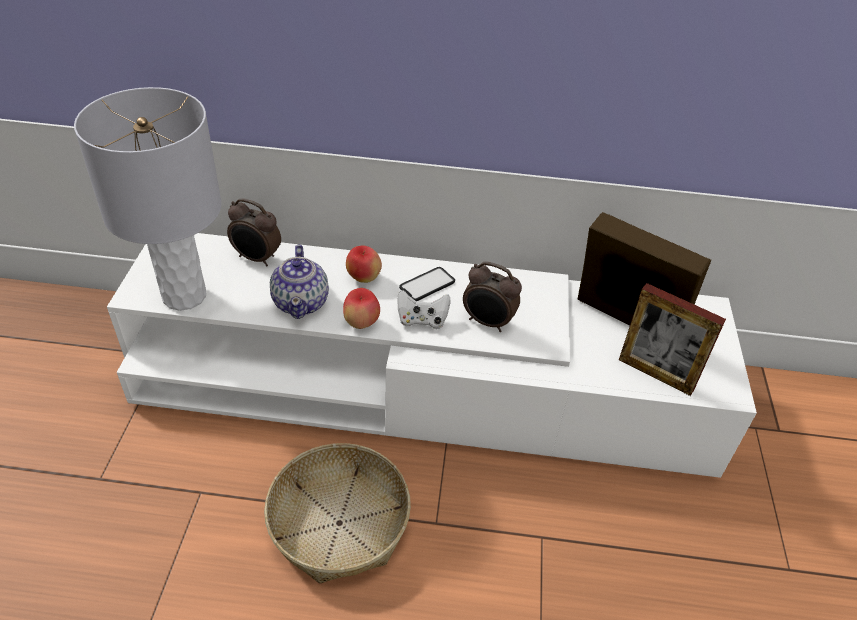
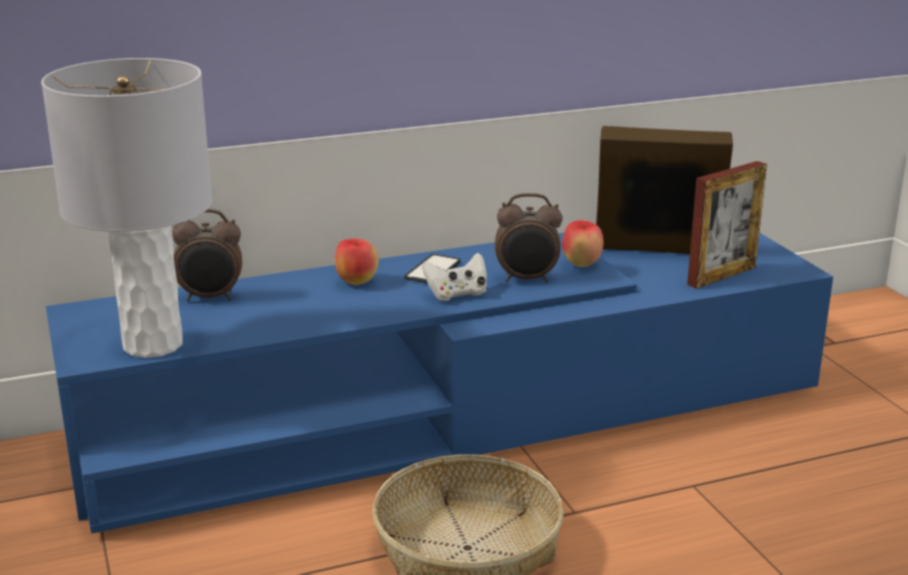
camera: 25 degrees left, 20 degrees down
(301, 302) = (305, 315): teapot -> none
(361, 323) = (393, 312): apple -> apple (582, 265)
(423, 386) = (453, 414): white tv stand -> blue tv stand
(655, 374) = (721, 276): picture frame -> picture frame turned 45 degrees counterclockwise

